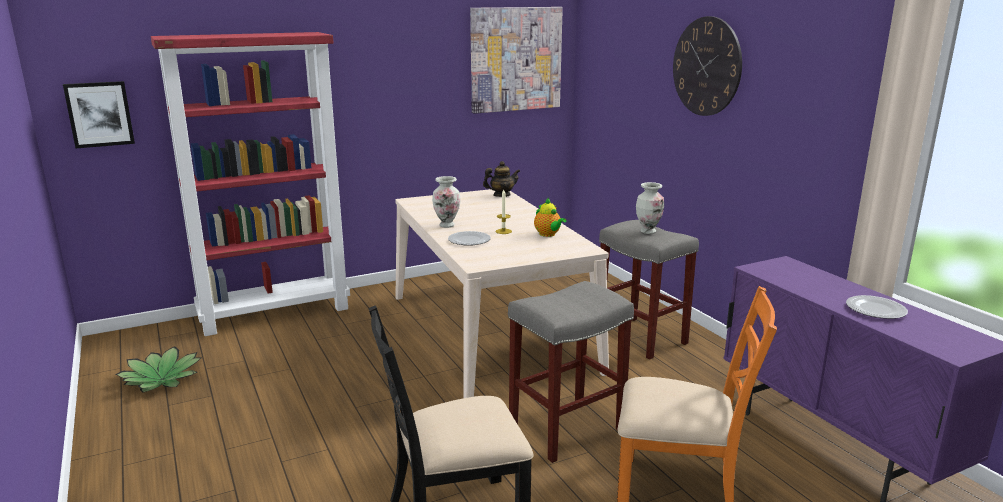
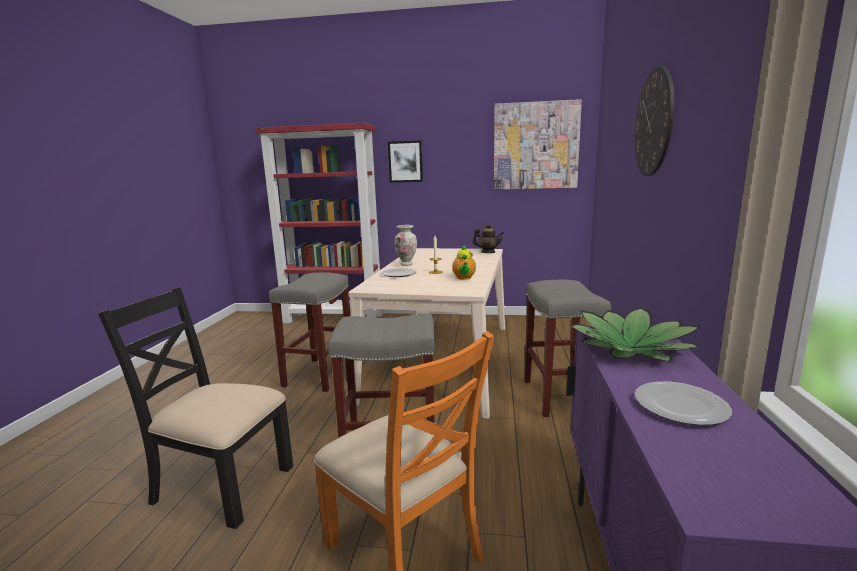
camera: 35 degrees right, 5 degrees down
(99, 114) = (247, 178): picture -> picture (405, 161)
(162, 379) = (230, 340): potted plant -> potted plant (632, 347)
(375, 384) = (319, 374): none -> grey stool
(648, 231) = (564, 289): vase -> none

